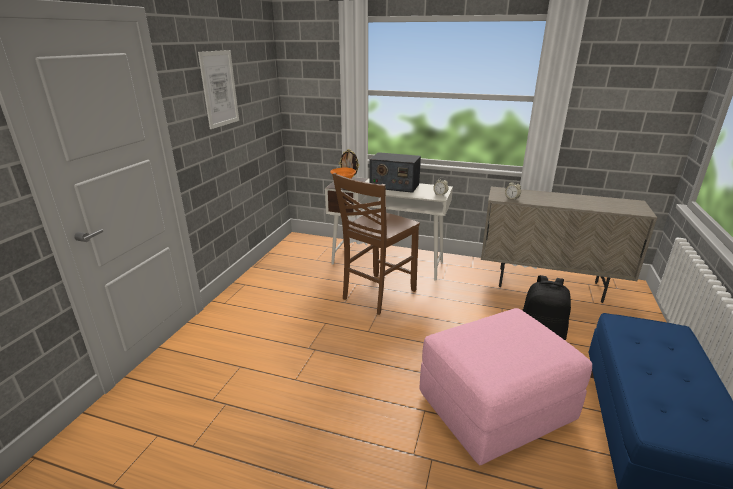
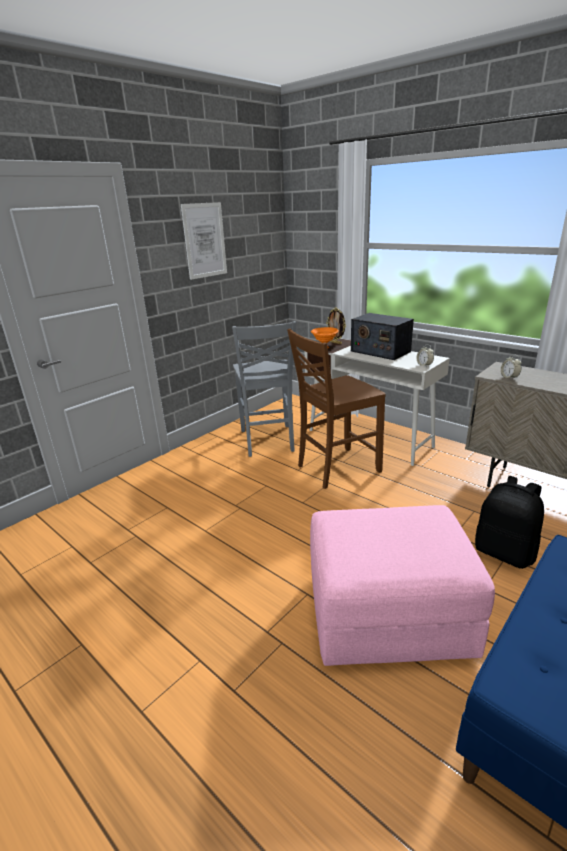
camera: 25 degrees right, 0 degrees up
(299, 281) = (267, 441): none -> grey chair

